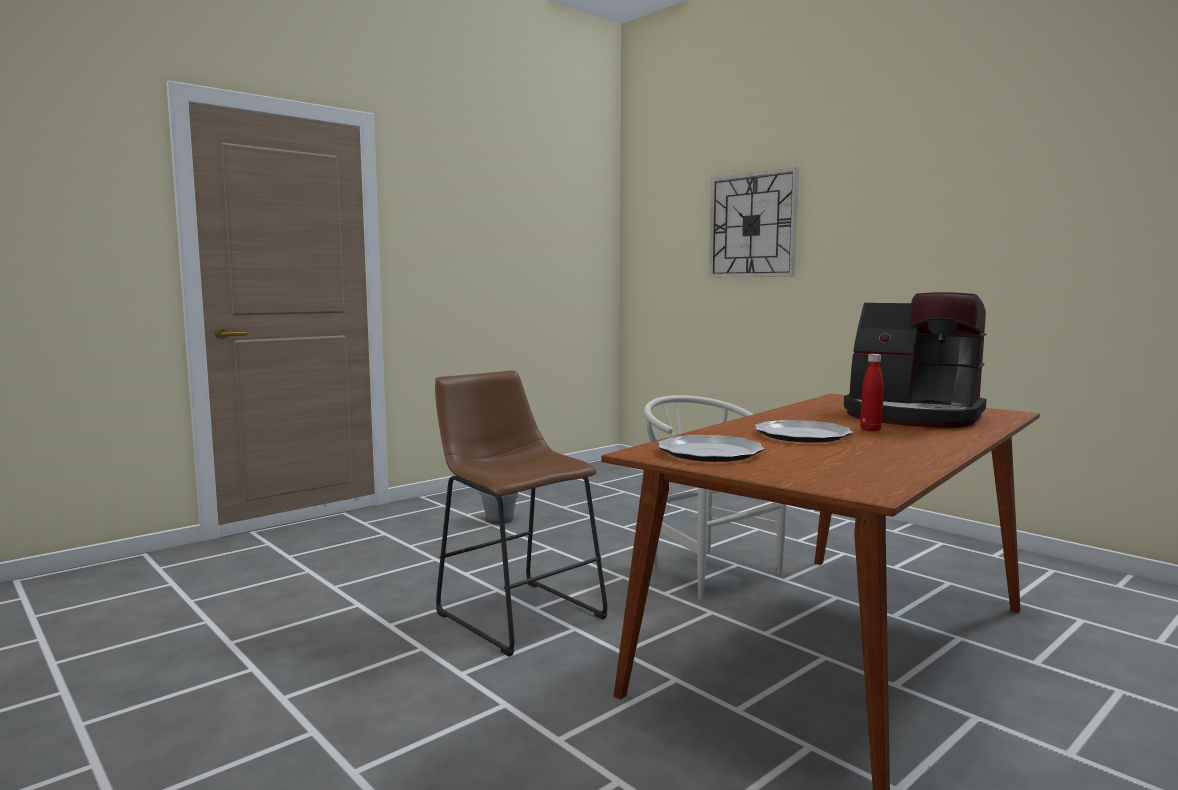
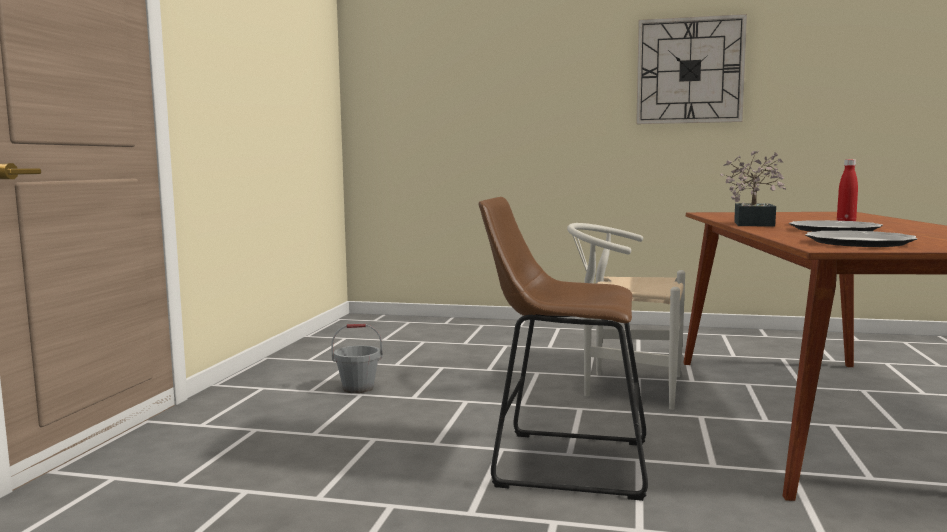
camera: 35 degrees left, 0 degrees up
(752, 225) = (510, 70): wall clock -> wall clock (689, 71)
(787, 416) = (754, 223): none -> potted plant
(912, 416) = (816, 217): coffee machine -> none

